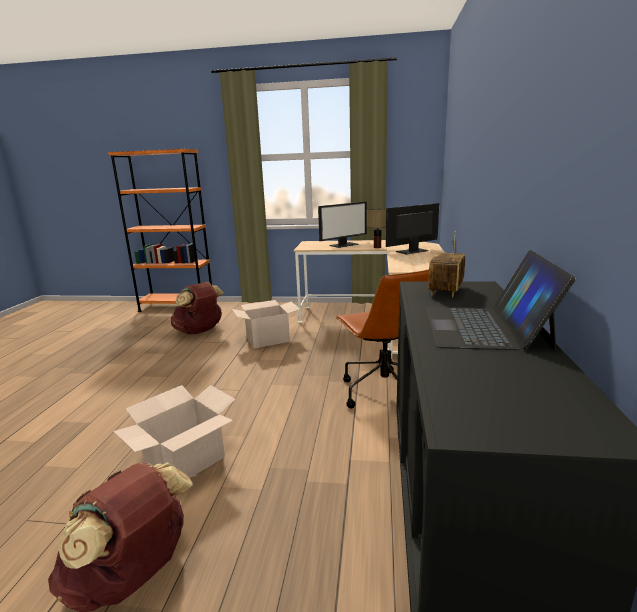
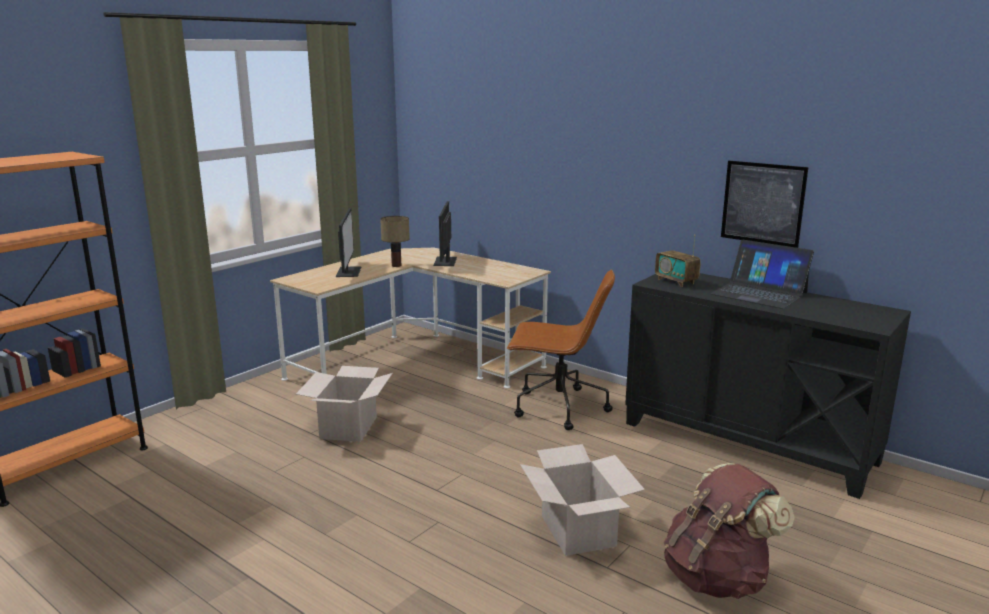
camera: 60 degrees left, 0 degrees up
(199, 331) = (230, 465): brown backpack -> none
(556, 193) = (763, 203): none -> picture

